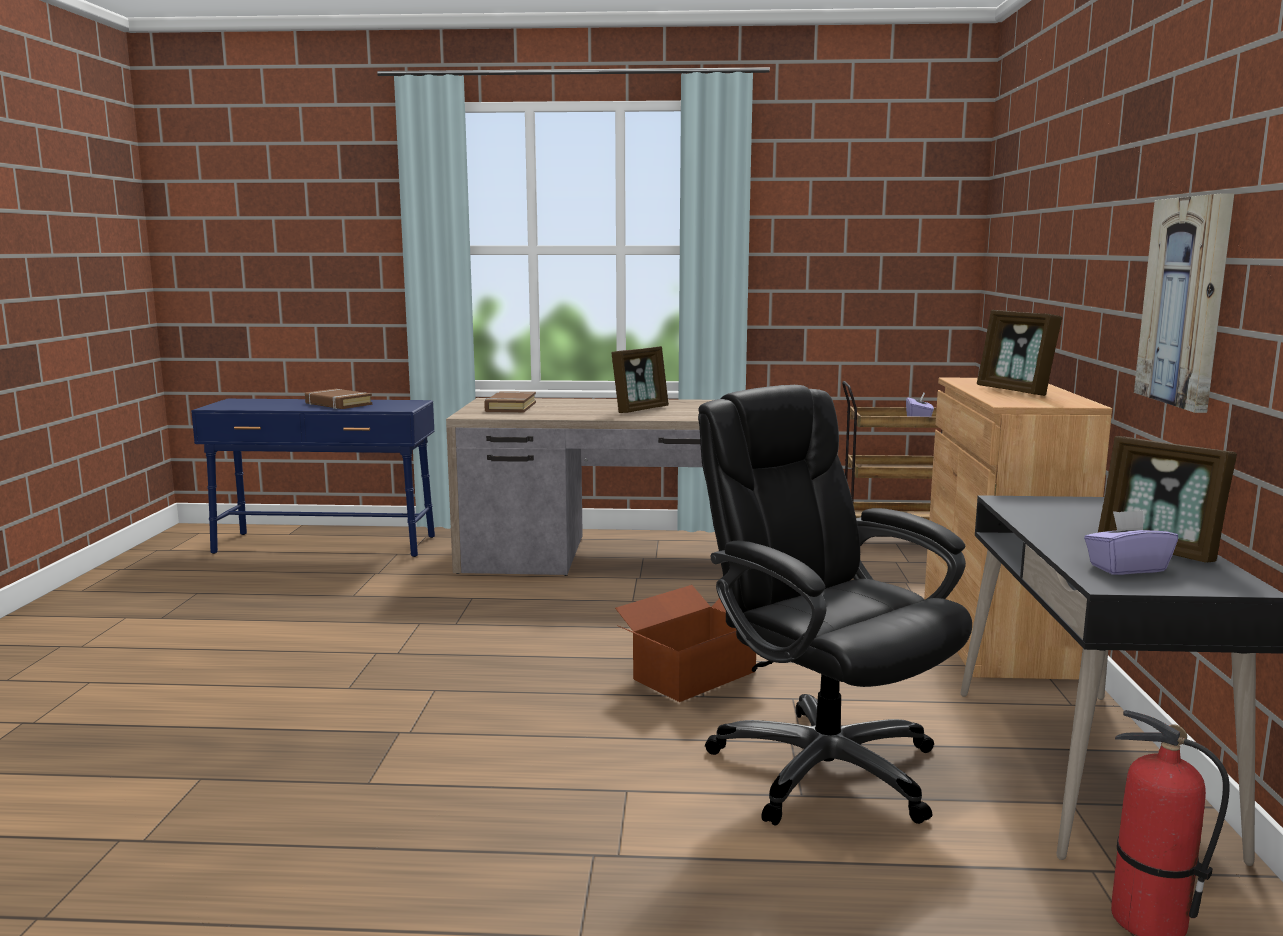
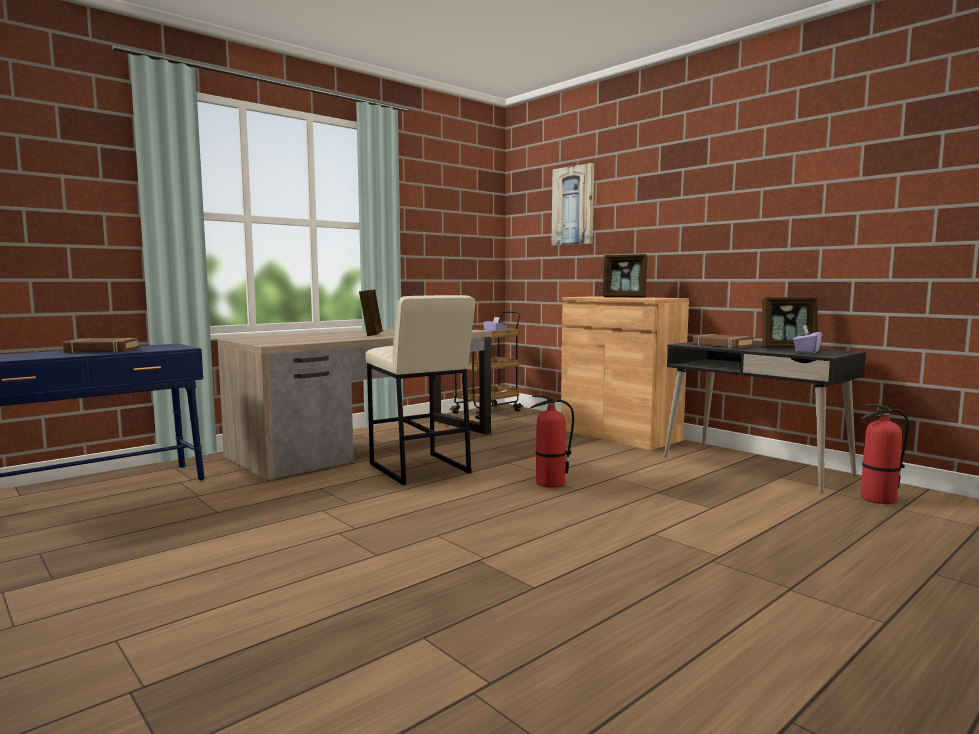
camera: 45 degrees left, 5 degrees down
(510, 407) = (277, 340): brown book -> brown book (722, 345)
(609, 605) = (420, 469): none -> beige stool
(693, 675) = (550, 483): cardboard box -> fire extinguisher
(824, 769) = (694, 496): black office chair -> none
(1185, 301) = (743, 240): picture -> picture (573, 205)

